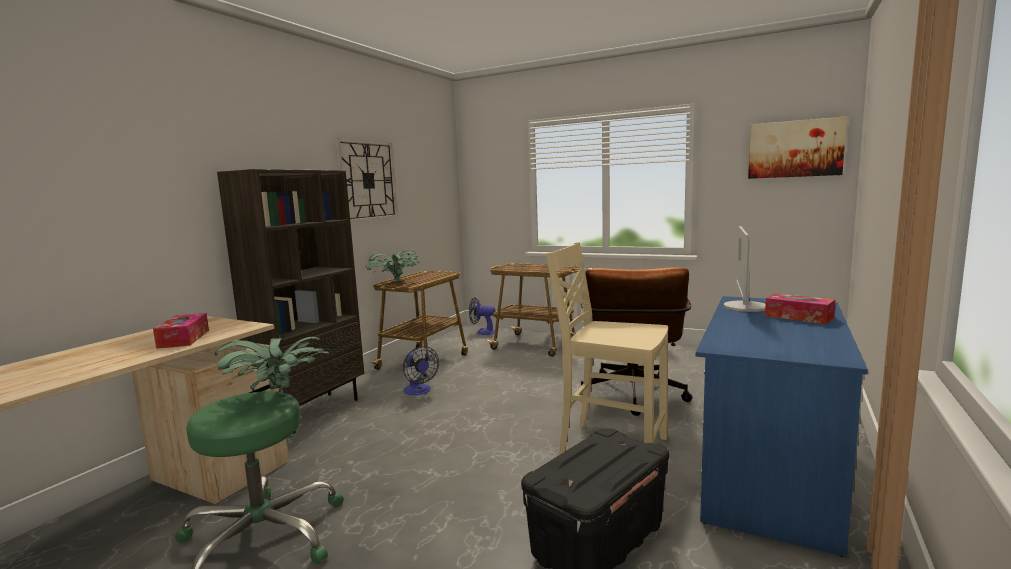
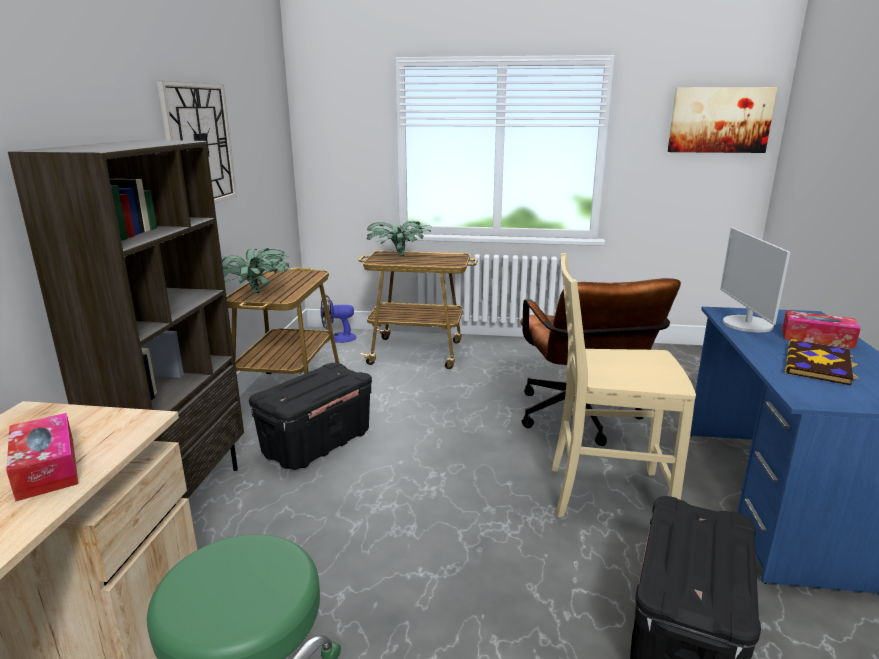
camera: 20 degrees left, 10 degrees up
(279, 396) = (269, 545): potted plant -> potted plant (399, 256)
(419, 391) = (317, 443): fan -> black storage box
(769, 331) = (819, 364): none -> book

